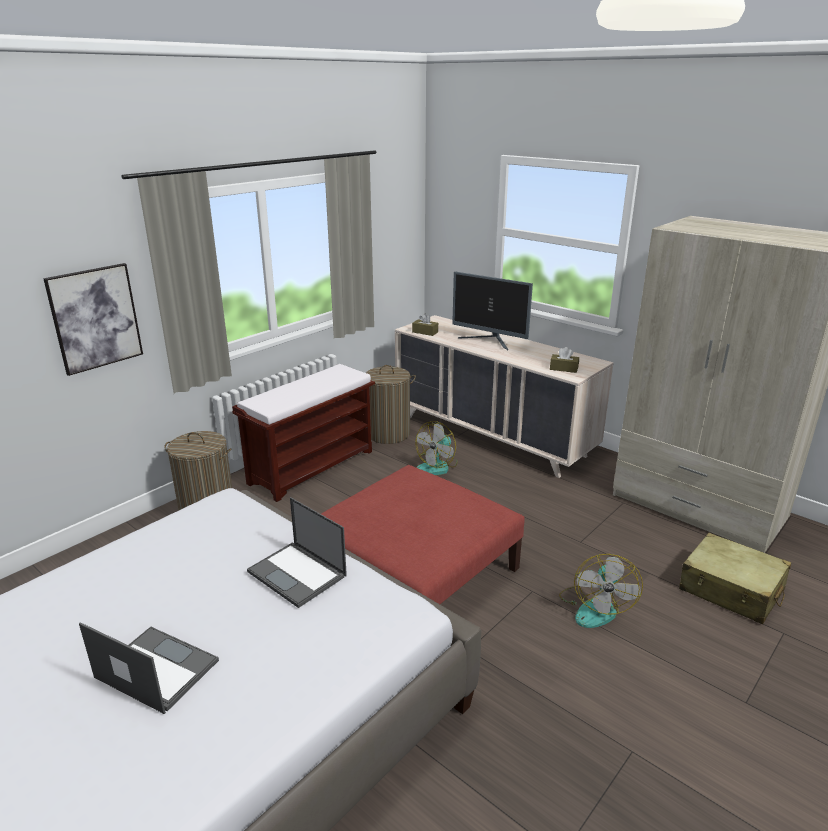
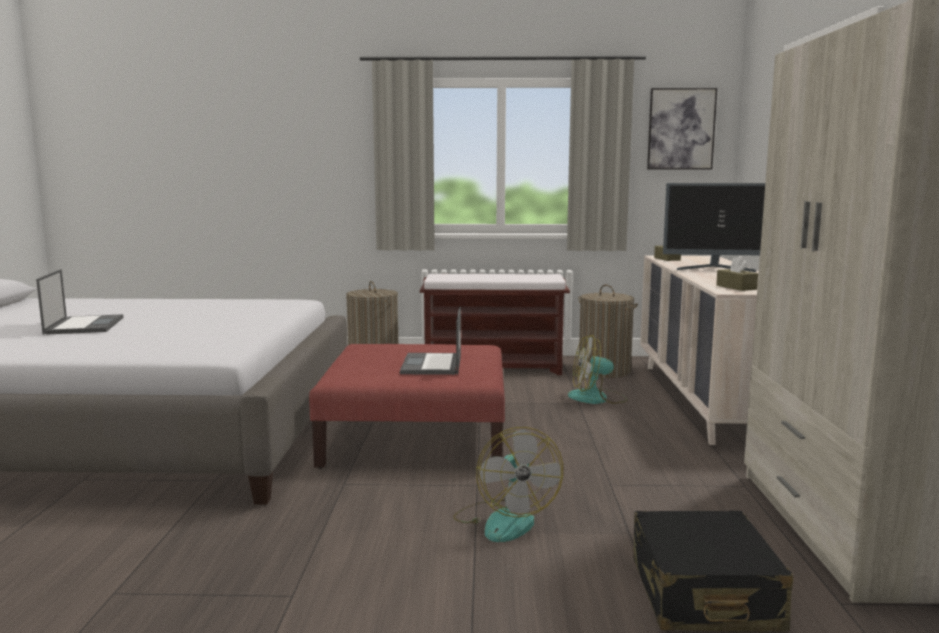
camera: 50 degrees right, 15 degrees down
(95, 318) = (330, 170): picture -> picture (681, 129)
(298, 574) = (227, 324): laptop -> laptop (432, 365)
(490, 341) = (716, 269): monitor -> monitor turned 75 degrees counterclockwise
(595, 607) = (504, 520): fan -> fan turned 75 degrees counterclockwise
(731, 590) = (703, 594): beige suitcase -> black suitcase

